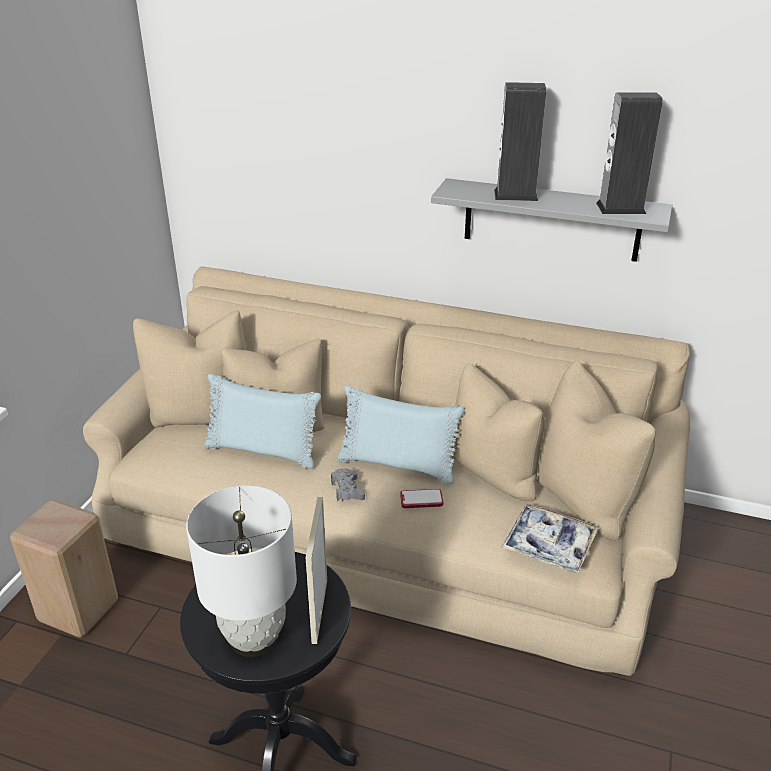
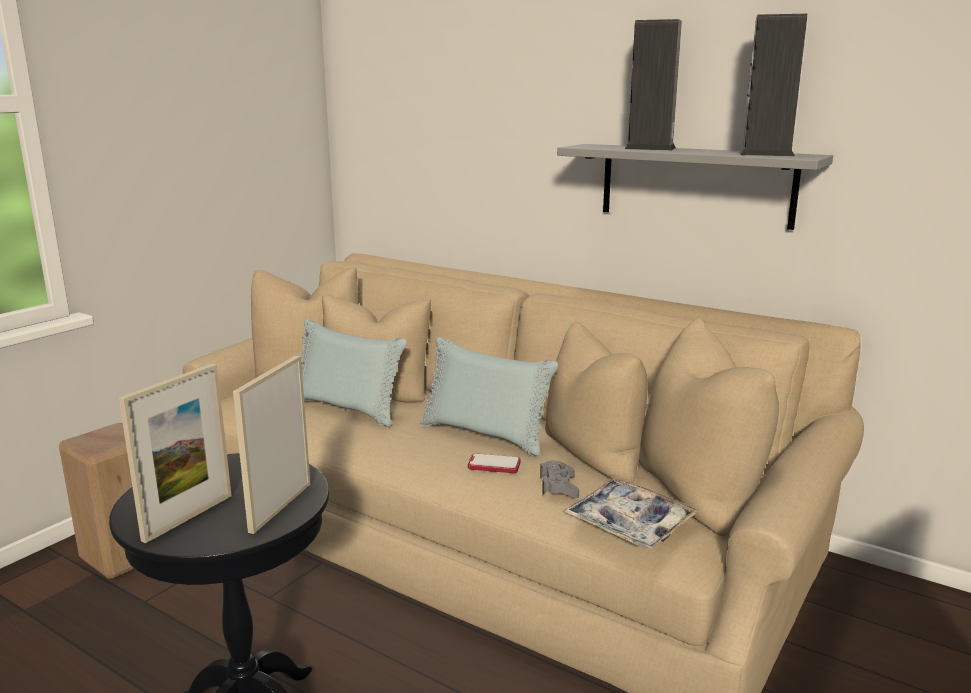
camera: 15 degrees right, 15 degrees down
(254, 637) = (188, 517): white table lamp -> picture frame
(347, 490) = (415, 447): grey game controller -> grey game controller (559, 486)

